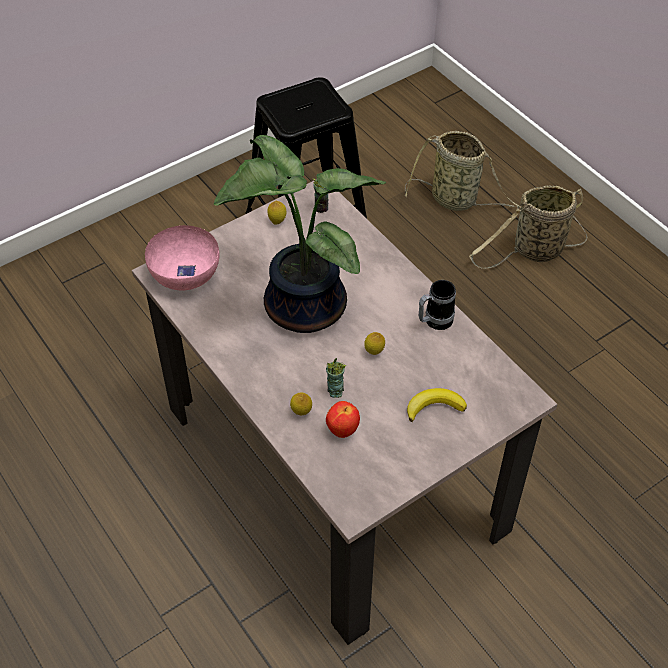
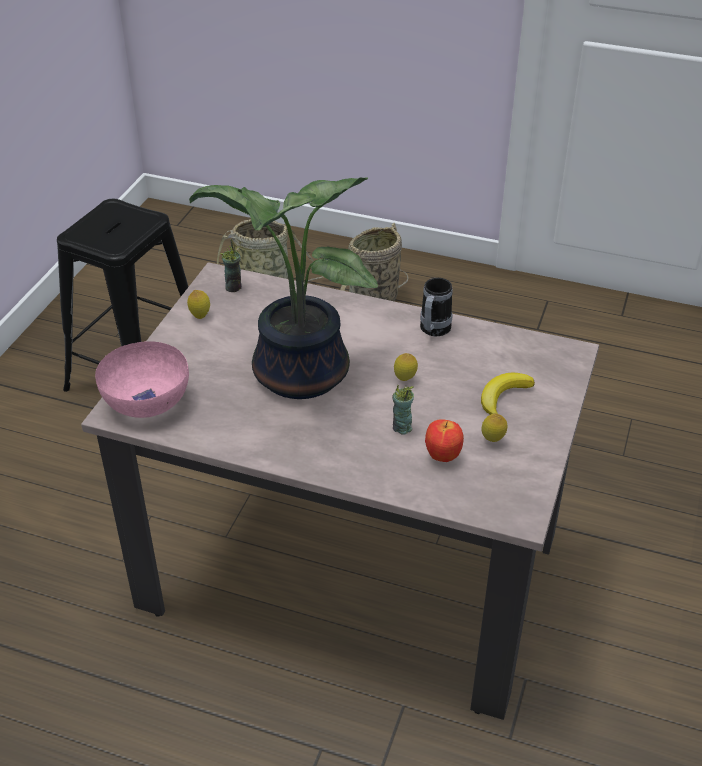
camera: 35 degrees left, 10 degrees down
(301, 412) = (389, 461): lemon -> lemon (492, 440)

